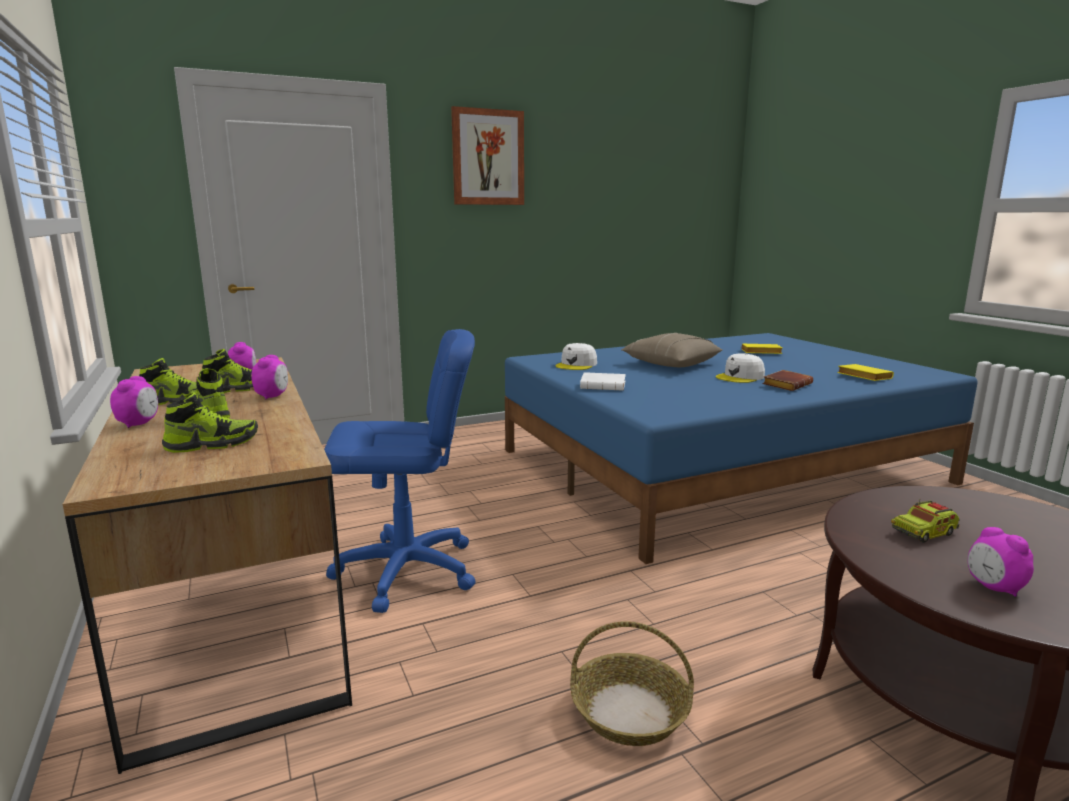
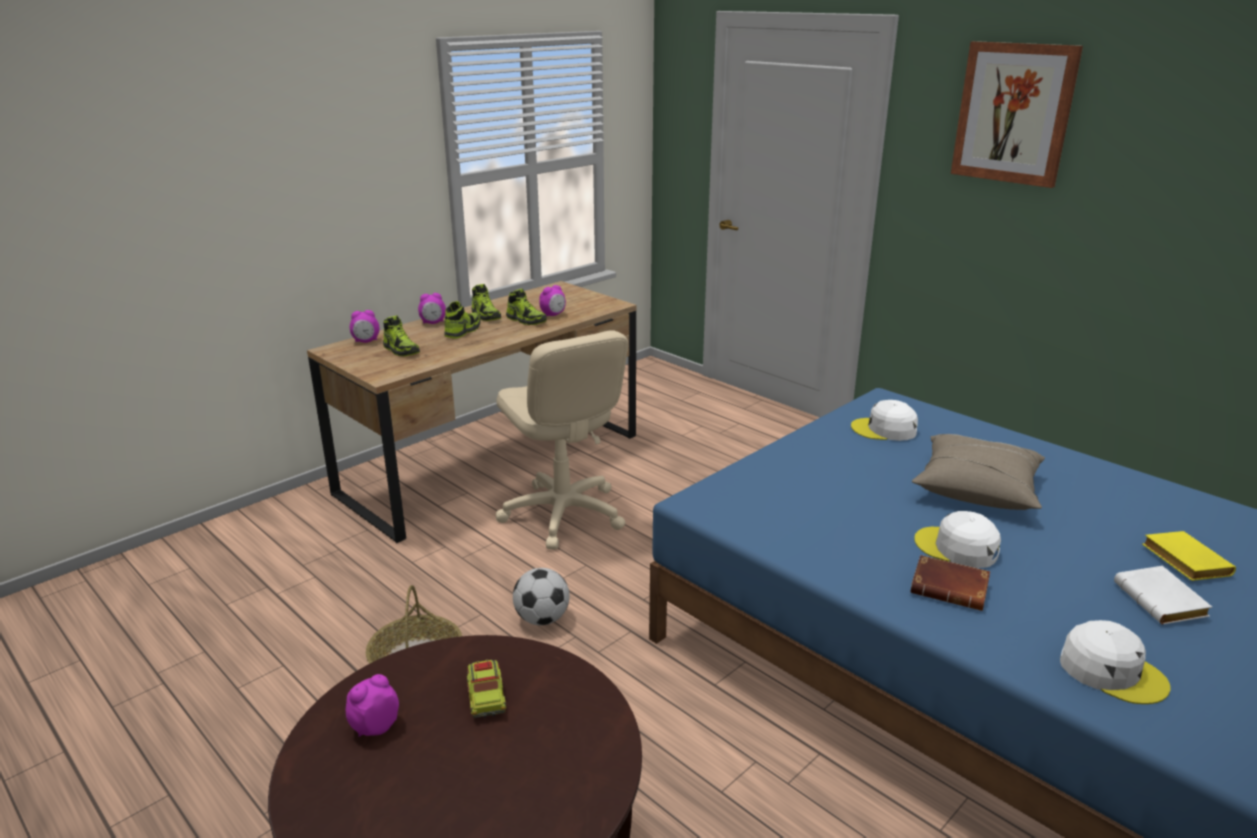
camera: 70 degrees right, 10 degrees up
(272, 396) = (513, 334): alarm clock -> alarm clock (366, 341)
(407, 571) = (562, 514): blue office chair -> beige office chair
(590, 613) = (542, 619): none -> football
(604, 386) = (796, 459): white book -> white book (1163, 602)
(862, 377) = (1111, 671): yellow book -> white cap
(924, 532) = (486, 697): toy truck -> toy truck turned 150 degrees counterclockwise

